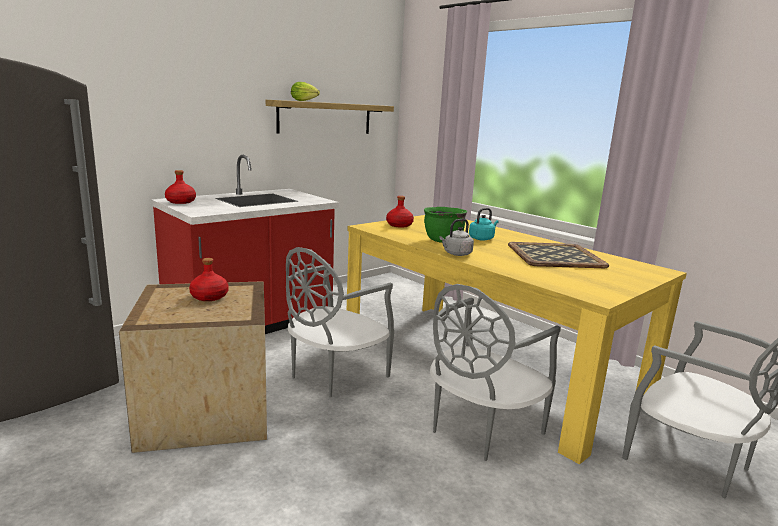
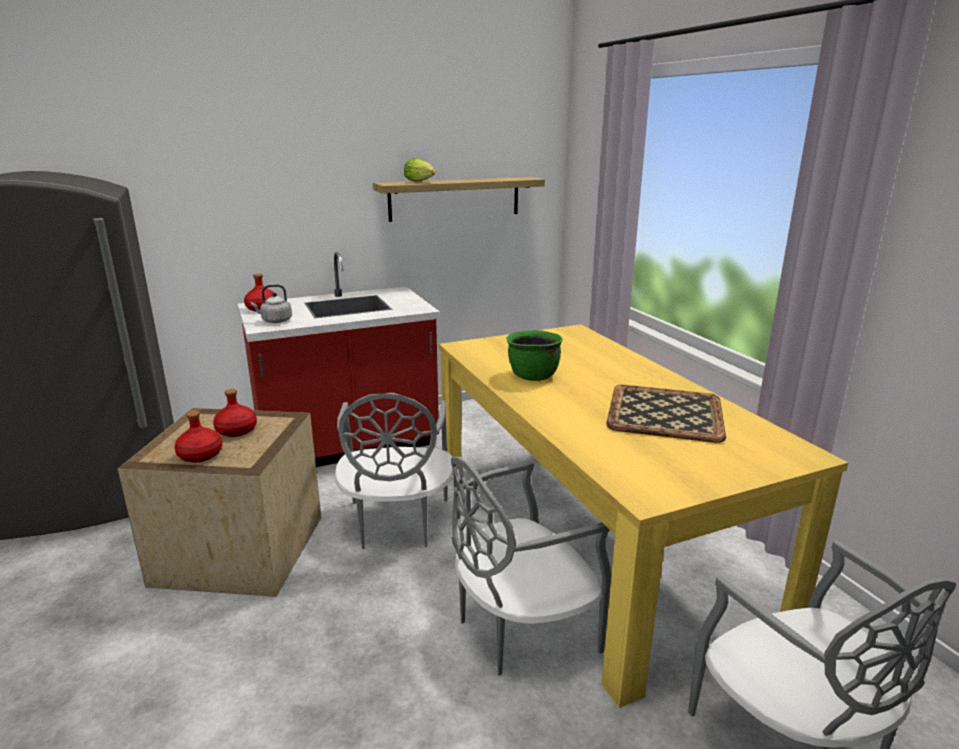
camera: 20 degrees right, 5 degrees up
(334, 374) = (396, 524): grey chair -> grey chair turned 60 degrees counterclockwise
(399, 225) = (504, 345): red bottle -> red bottle (201, 455)
(456, 254) = (526, 400): grey kettle -> grey kettle (275, 321)
(482, 238) = (591, 374): turquoise kettle -> none

